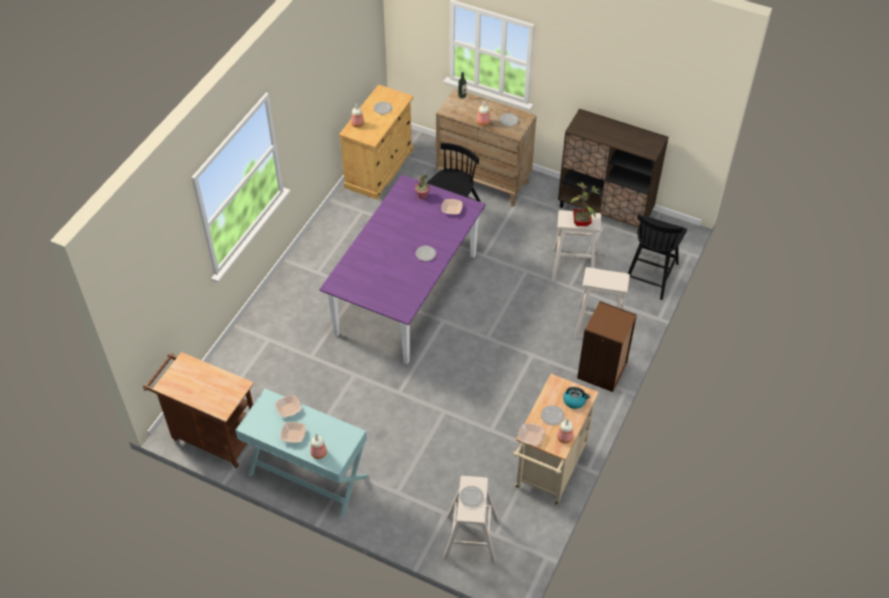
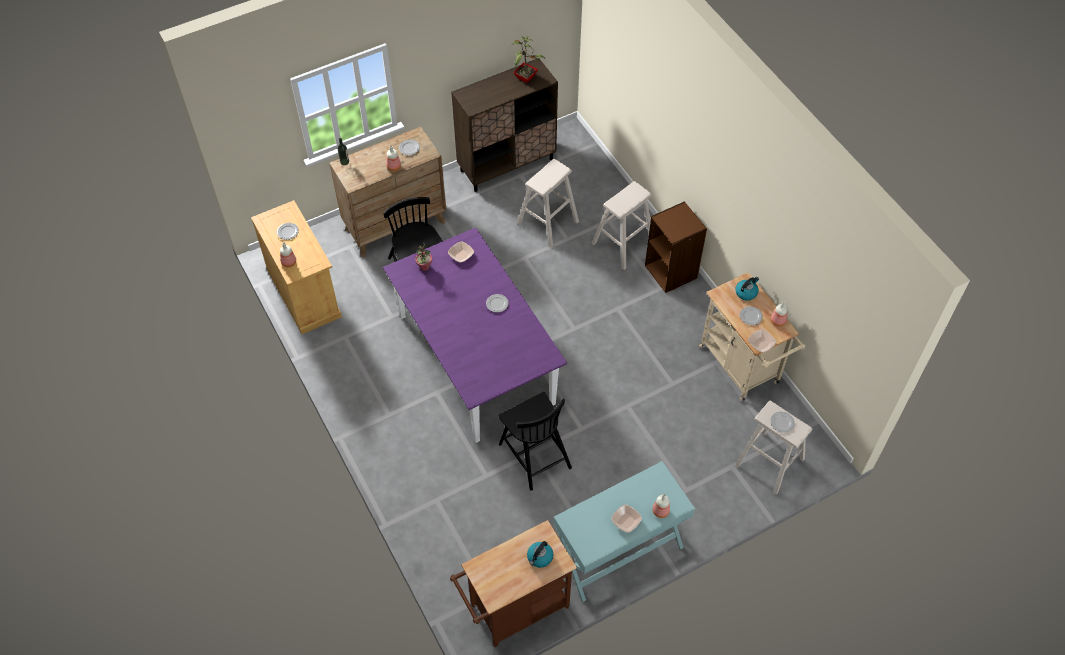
camera: 55 degrees left, 5 degrees up
(218, 394) = (539, 557): none -> kettle
(289, 409) = (593, 509): bowl -> none
(582, 222) = (553, 176): potted plant -> potted plant (526, 77)
(650, 274) = (600, 179): black chair -> black chair (534, 454)

